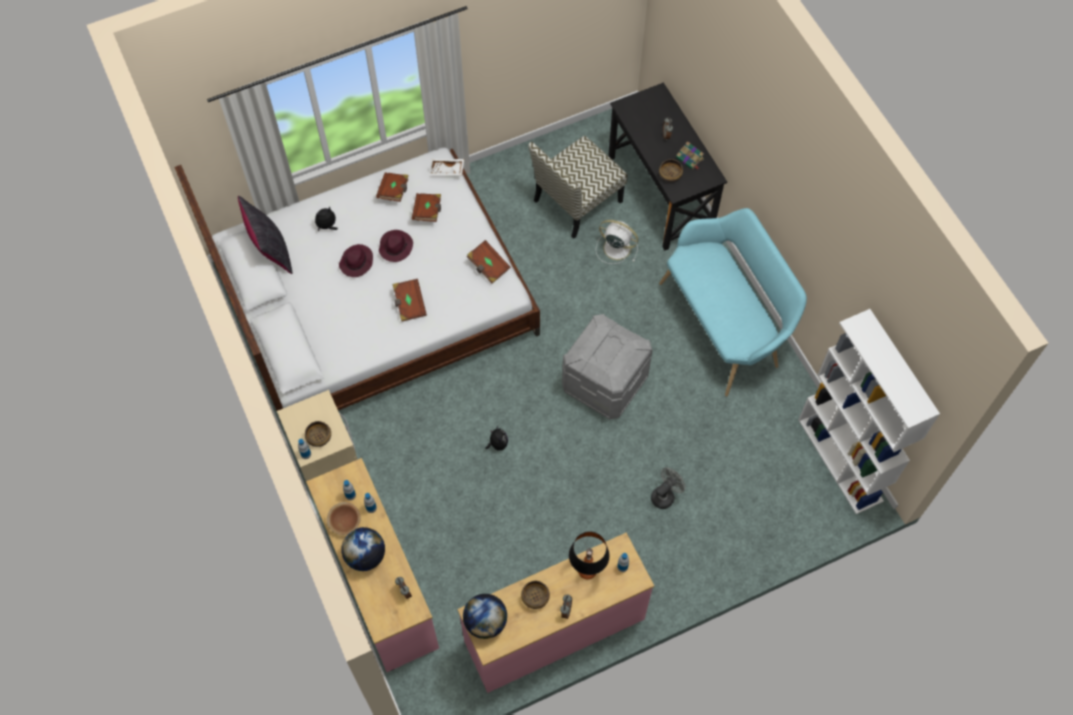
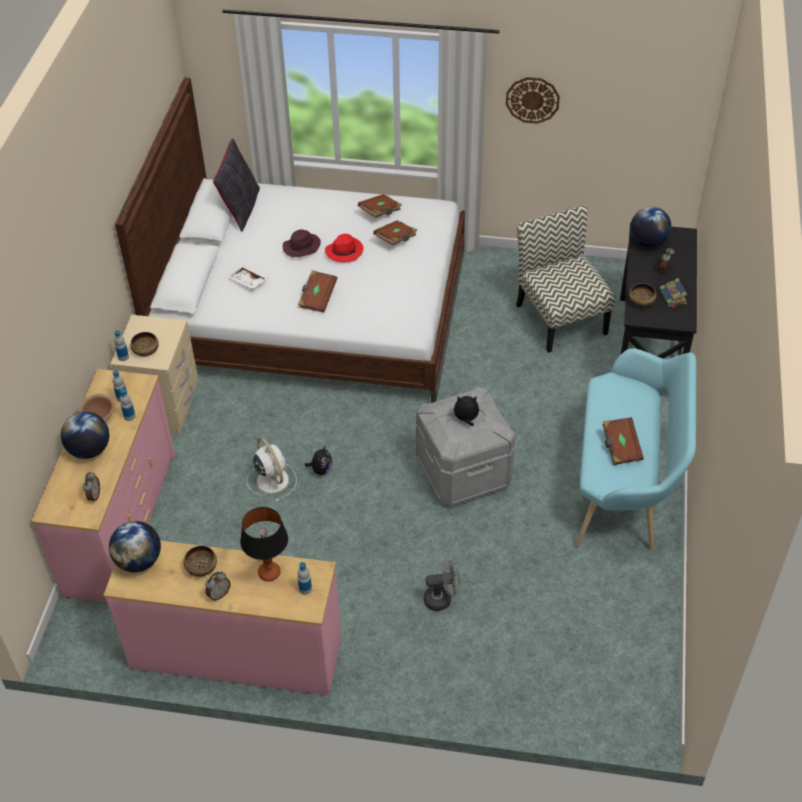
camera: 35 degrees right, 15 degrees down
(327, 226) = (302, 212): plush toy -> plush toy (466, 419)
(395, 246) = (344, 251): purple hat -> red hat
(446, 170) = (439, 217): white tray -> white tray (247, 281)
(488, 266) = (412, 302): brown book -> brown book (620, 447)
(496, 40) = (532, 100): none -> wall clock
(577, 202) = (560, 318): chair -> chair turned 75 degrees clockwise
(615, 247) = (567, 370): white fan -> white fan (272, 479)
(636, 115) = (648, 242): none -> globe
(841, 460) = (655, 670): white bookcase -> none

